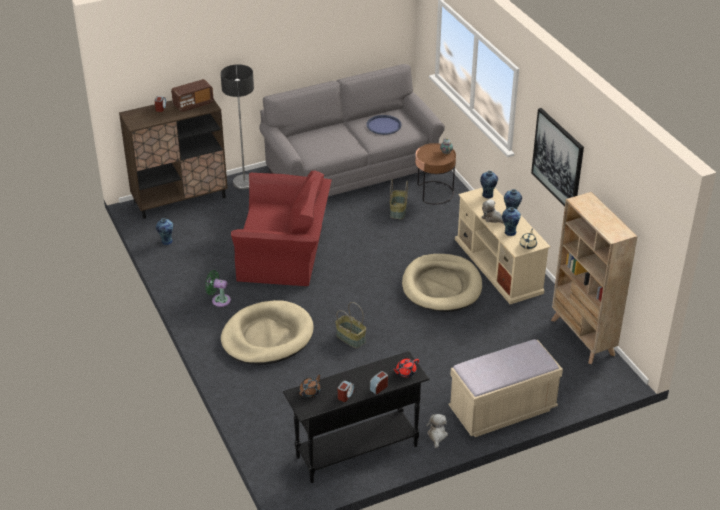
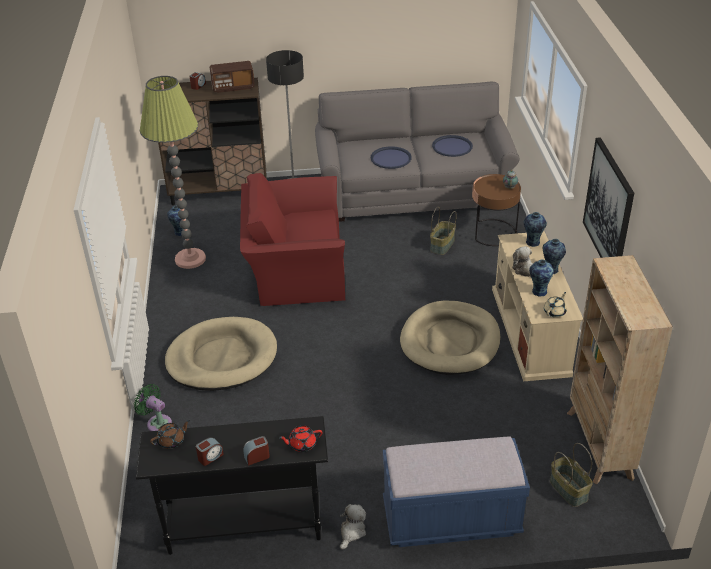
camera: 20 degrees right, 0 degrees up
(190, 263) = (190, 259): none -> floor lamp
(219, 300) = (195, 305): green fan -> green fan (157, 423)
(286, 254) = (294, 269): red armchair -> red armchair turned 150 degrees clockwise
(338, 144) = (391, 158): none -> blue tray
(351, 338) = (313, 381): basket -> basket (569, 490)
(502, 410) = (451, 519): beige bench -> blue bench

